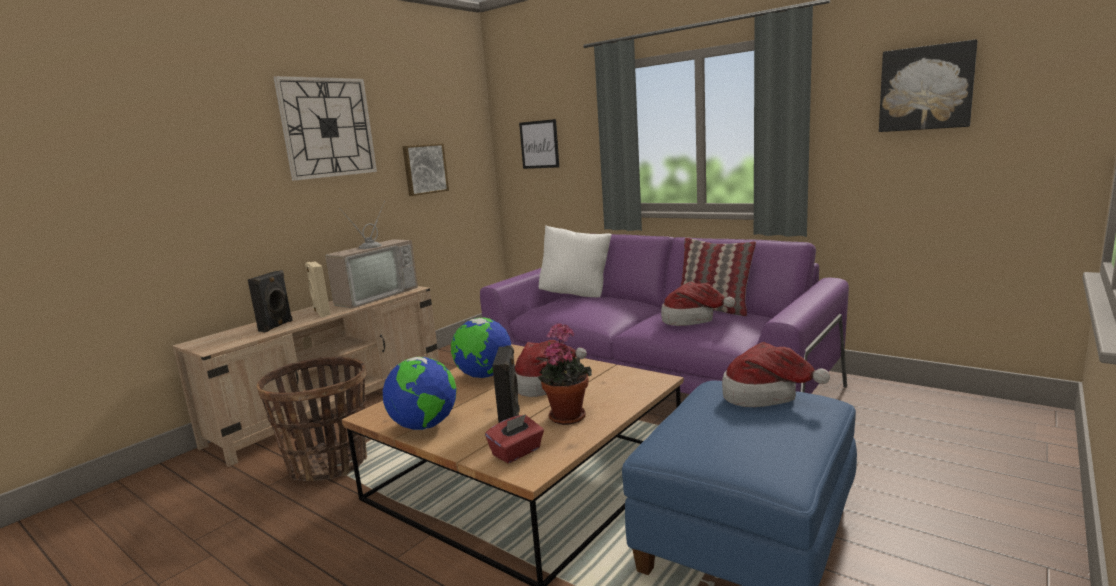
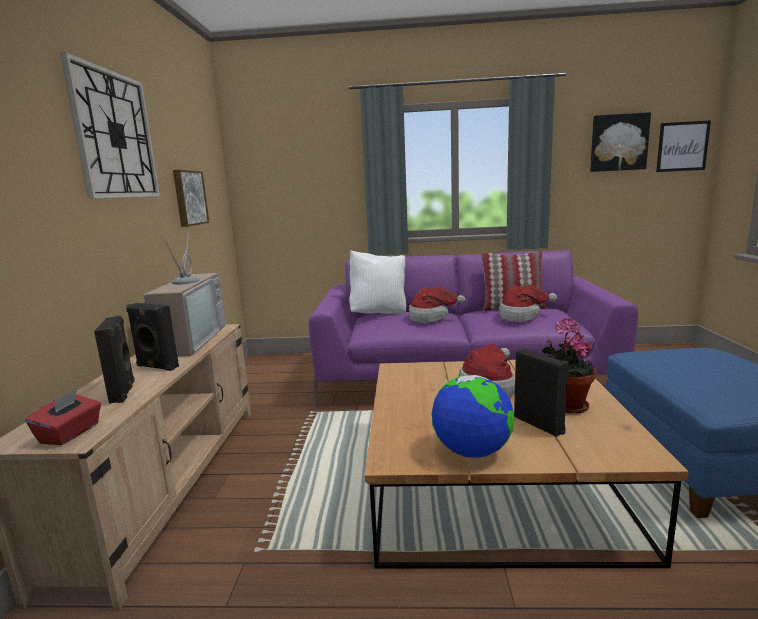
camera: 35 degrees left, 0 degrees up
(321, 312) = (156, 367): beige speaker -> black speaker
(329, 464) = (271, 546): basket -> none
(484, 376) = (422, 394): globe -> none
(517, 452) = (602, 445): red tissue box -> red tissue box (70, 434)
(539, 144) = (287, 179): picture -> picture (682, 146)
(765, 395) = (684, 353): hat -> hat (431, 317)

